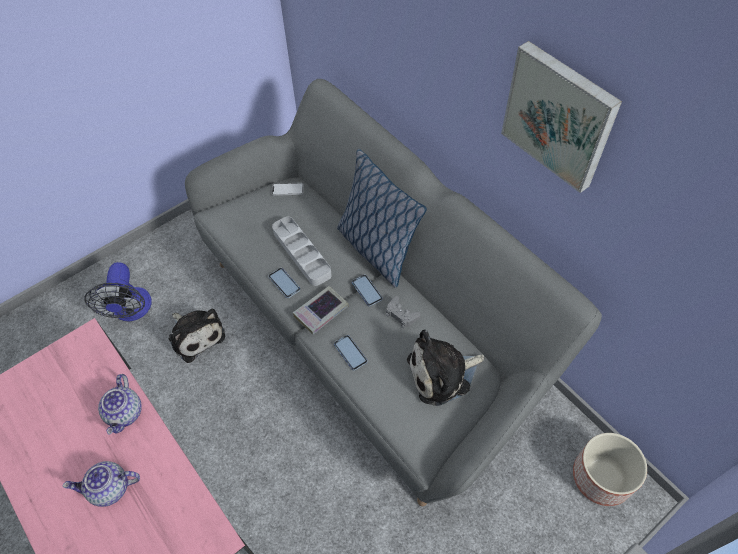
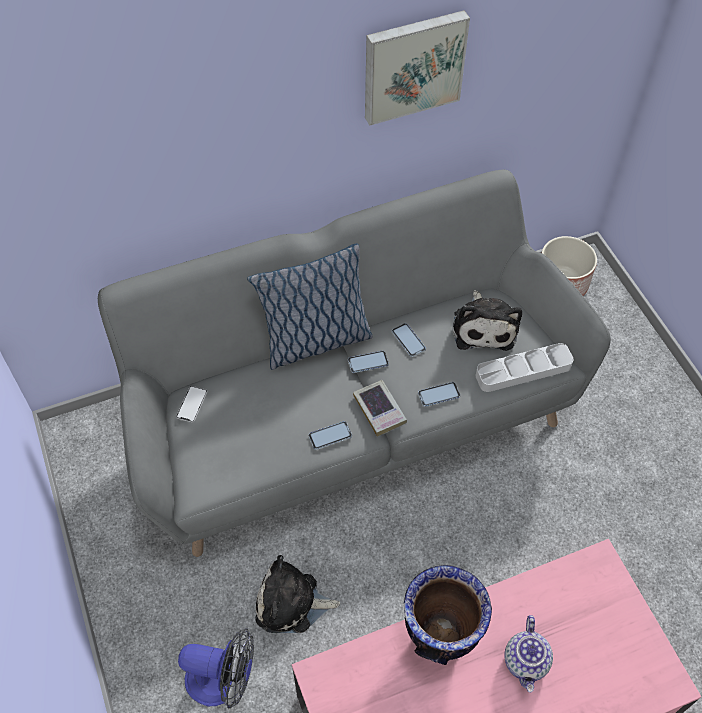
camera: 75 degrees left, 0 degrees up
(125, 413) = (439, 637): teapot -> vase
(196, 335) = (291, 603): plush toy -> plush toy turned 150 degrees counterclockwise
(302, 253) = (295, 410): grey tray -> grey tray (523, 370)
(401, 315) = (408, 340): grey game controller -> phone

